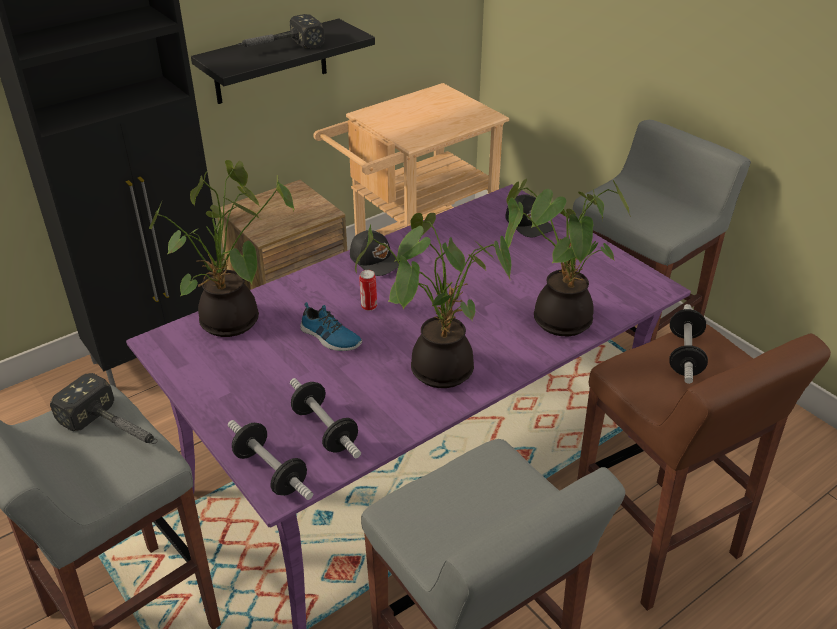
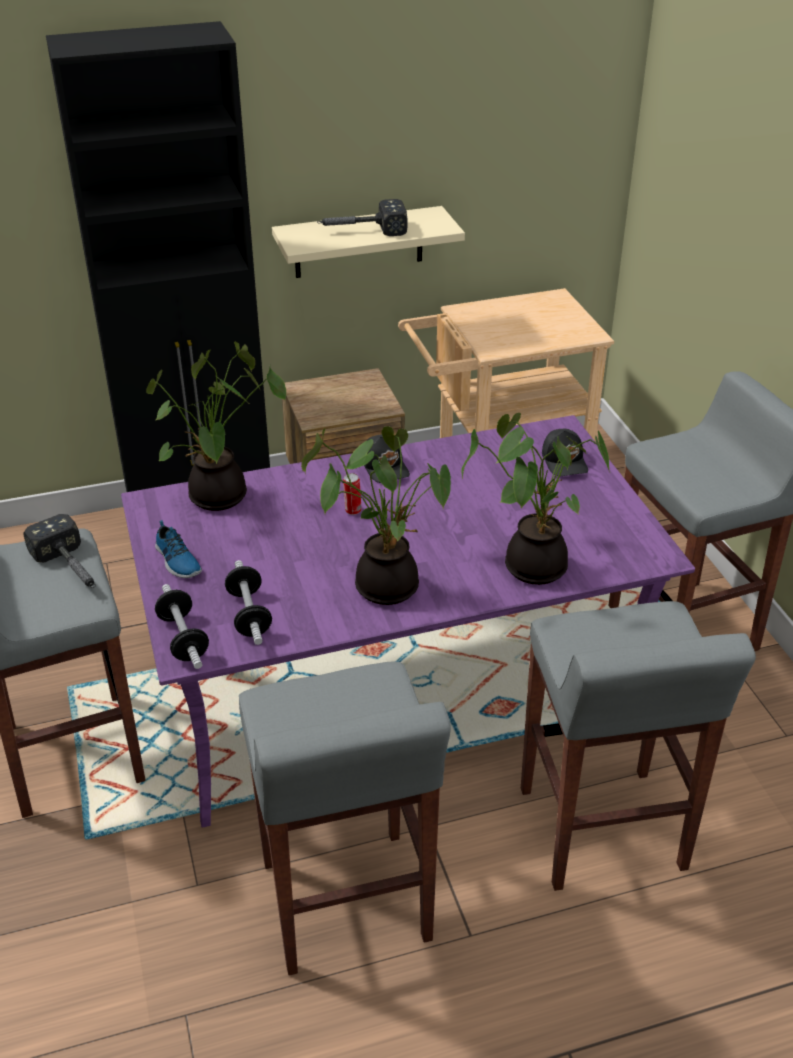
camera: 20 degrees right, 0 degrees up
(270, 62) = (358, 242): black shelf -> beige shelf
(330, 338) = (300, 532): shoe -> shoe (177, 561)
(656, 543) = (601, 831): brown stool -> grey stool
(684, 355) = (635, 630): dumbbell -> none

